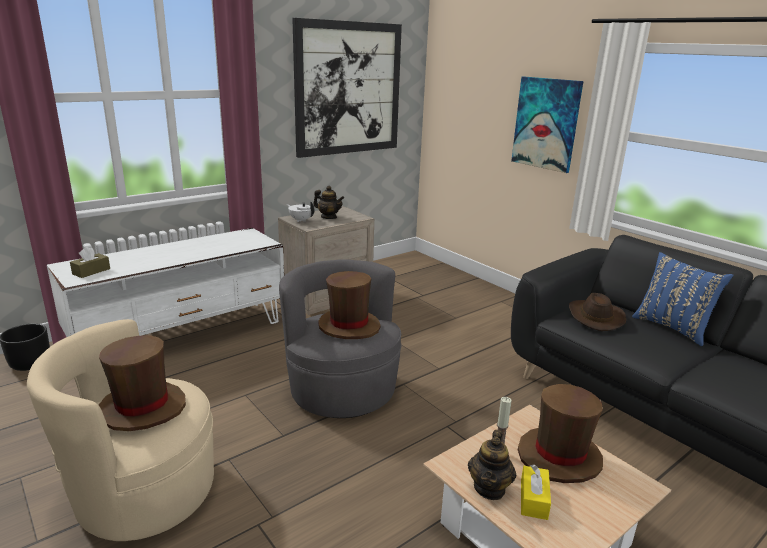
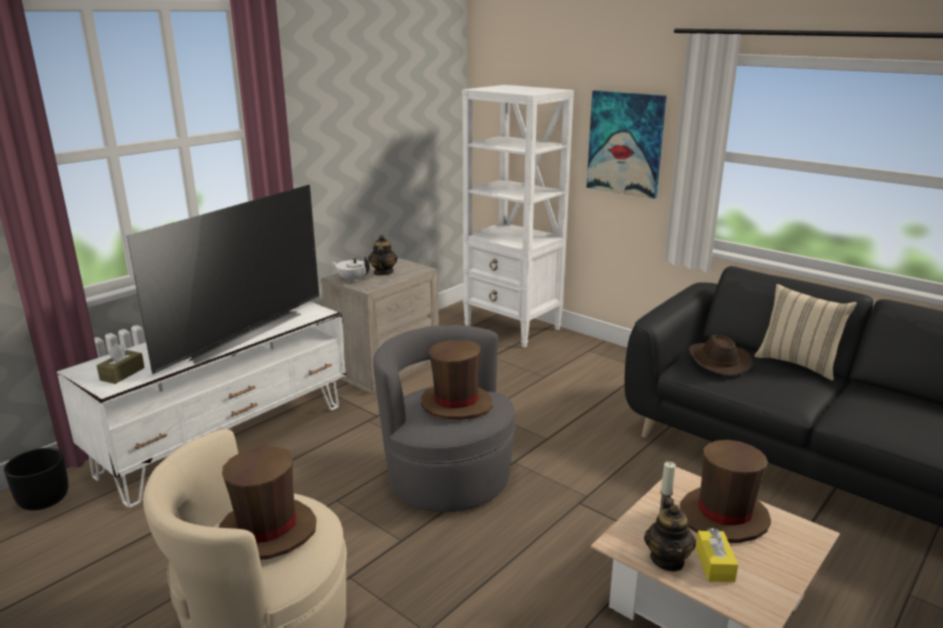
camera: 10 degrees left, 0 degrees up
(195, 252) = (239, 333): none -> television
(328, 217) = (383, 272): teapot -> teapot turned 105 degrees counterclockwise
(348, 89) = (385, 113): picture -> none
(443, 277) = (513, 328): none -> white bookcase
(672, 327) = (798, 363): blue pillow -> beige pillow

